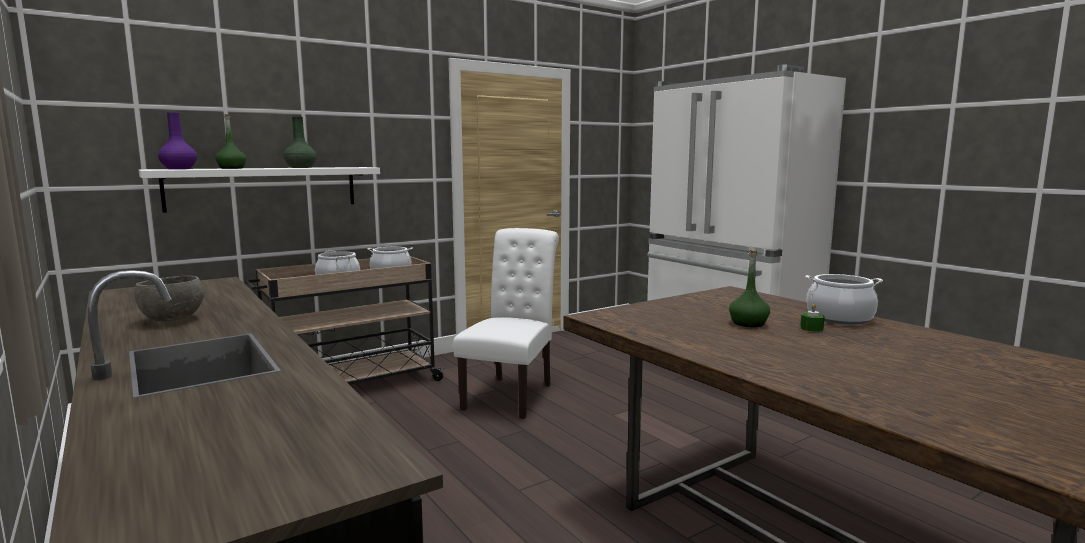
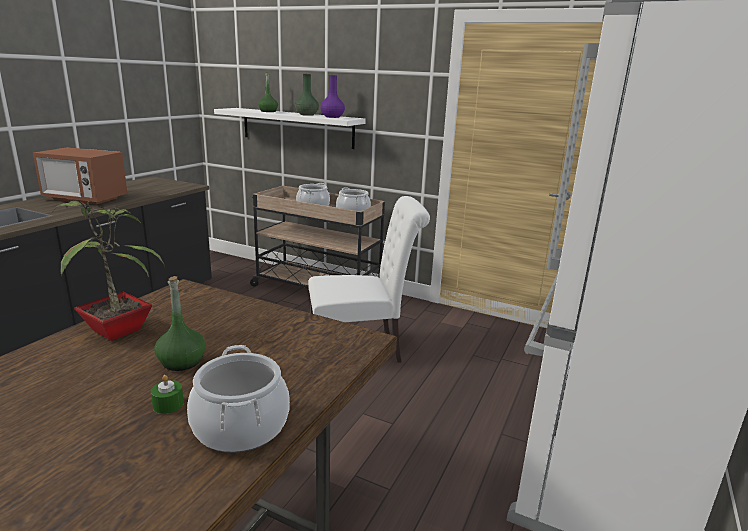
camera: 60 degrees right, 10 degrees up
(173, 319) = (85, 199): grey bowl -> microwave
(179, 169) = (243, 109): purple vase -> purple vase (332, 117)
(678, 335) = (120, 330): none -> potted plant

